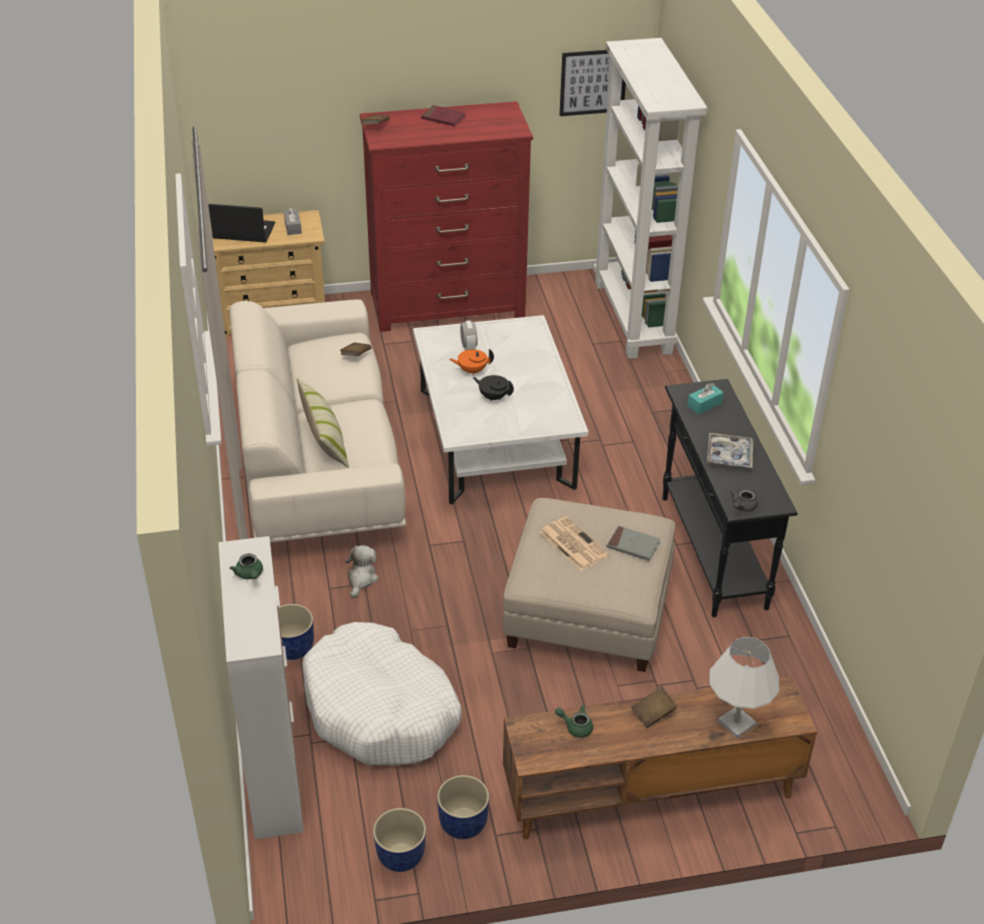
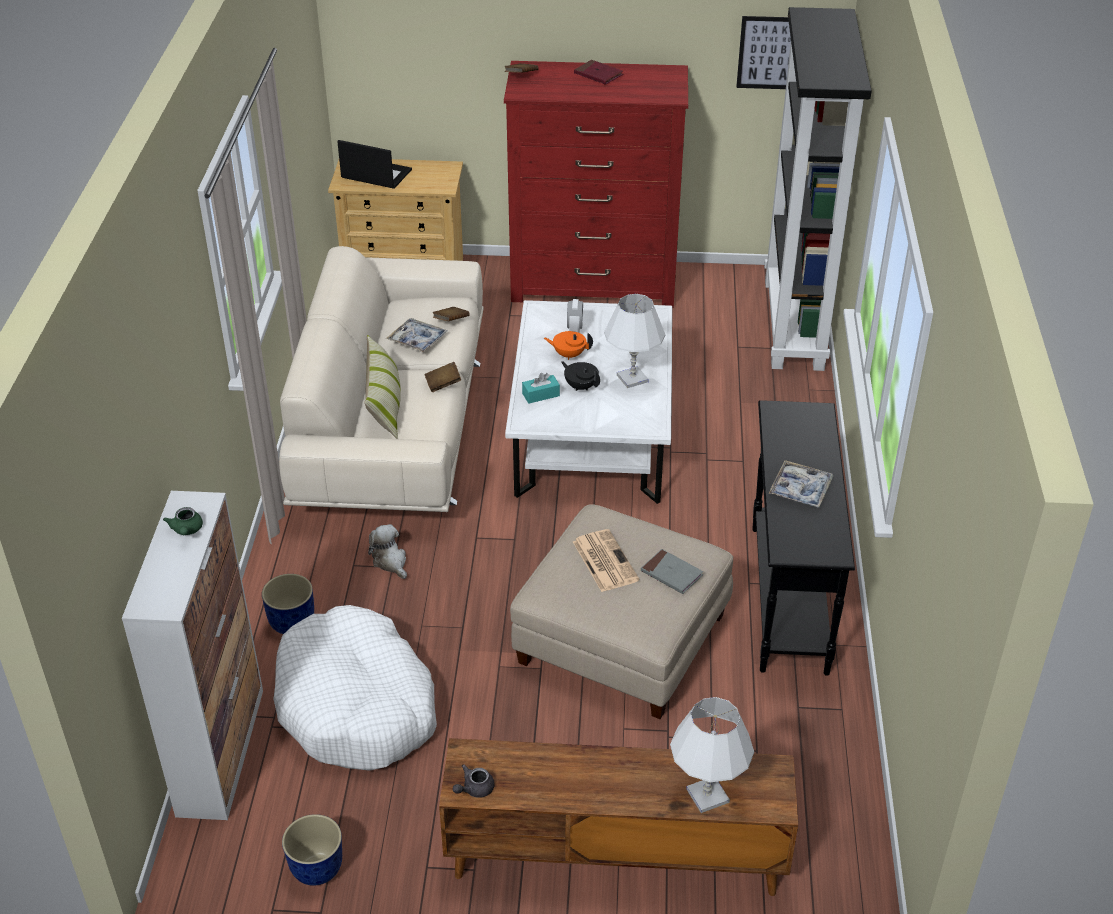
camera: 15 degrees right, 0 degrees up
(293, 227) = (428, 176): grey tissue box -> none
(331, 377) = (417, 340): none -> tray
(361, 579) = (390, 561): plush toy -> plush toy turned 60 degrees counterclockwise
(462, 823) = (396, 846): blue planter -> none
(535, 383) = (632, 378): none -> white table lamp
(575, 727) = (523, 764): green teapot -> none
(634, 318) = (795, 325): white bookcase -> black bookcase
(653, 714) = (616, 766): brown book -> brown book (443, 384)
(704, 404) = (795, 428): turquoise tissue box -> turquoise tissue box (541, 395)
(742, 507) = (791, 550): grey teapot -> grey teapot (474, 789)

